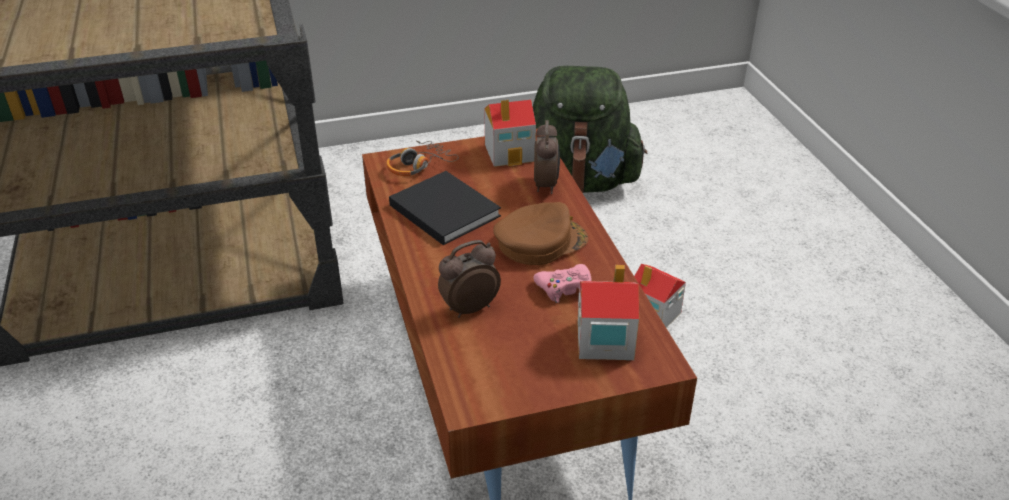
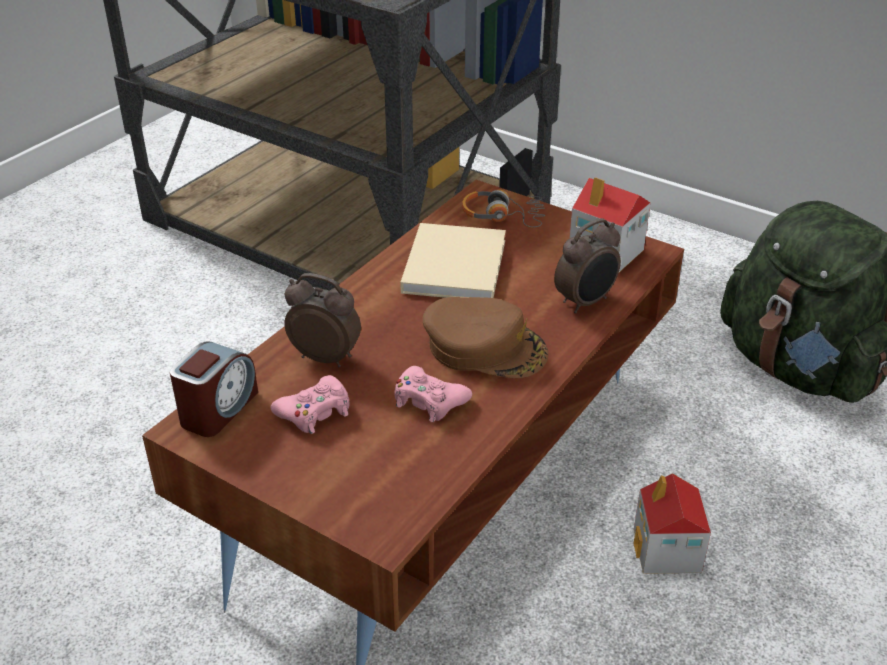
camera: 50 degrees right, 0 degrees up
(442, 209) = (455, 264): black book -> beige book
(465, 381) = (218, 409): none -> alarm clock
(520, 339) = (315, 412): none -> pink game controller
(604, 340) = (376, 469): toy house -> none

